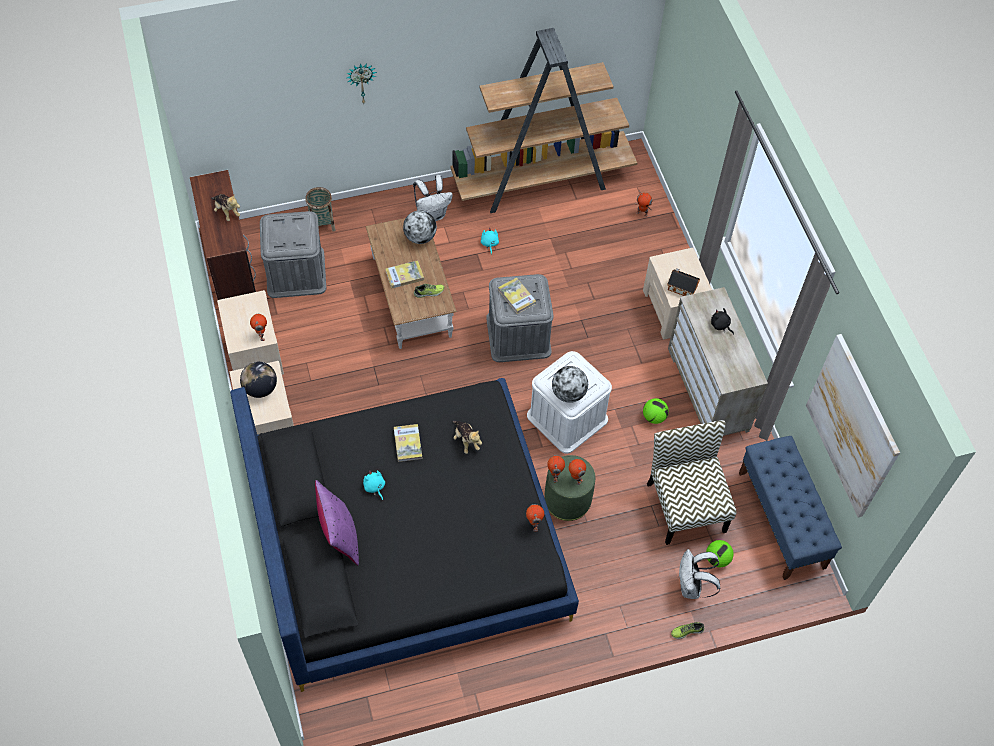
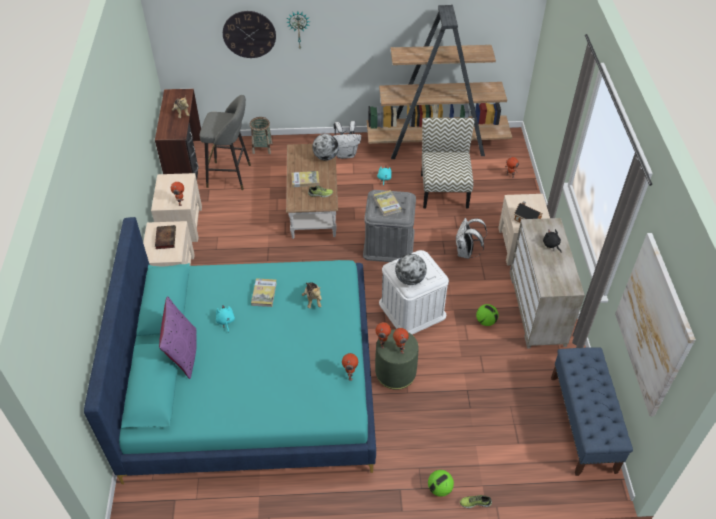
camera: 15 degrees right, 10 degrees down
(260, 389) = (165, 238): globe -> book
(296, 272) = (232, 176): grey storage box -> grey stool
(298, 98) = (249, 34): none -> wall clock
(407, 539) = (252, 378): black bed -> turquoise bed
(685, 506) = (497, 396): chair -> chair (444, 190)
(691, 587) = (488, 465): white backpack -> white backpack (466, 252)
(717, 559) = (516, 445): football -> football (439, 488)

